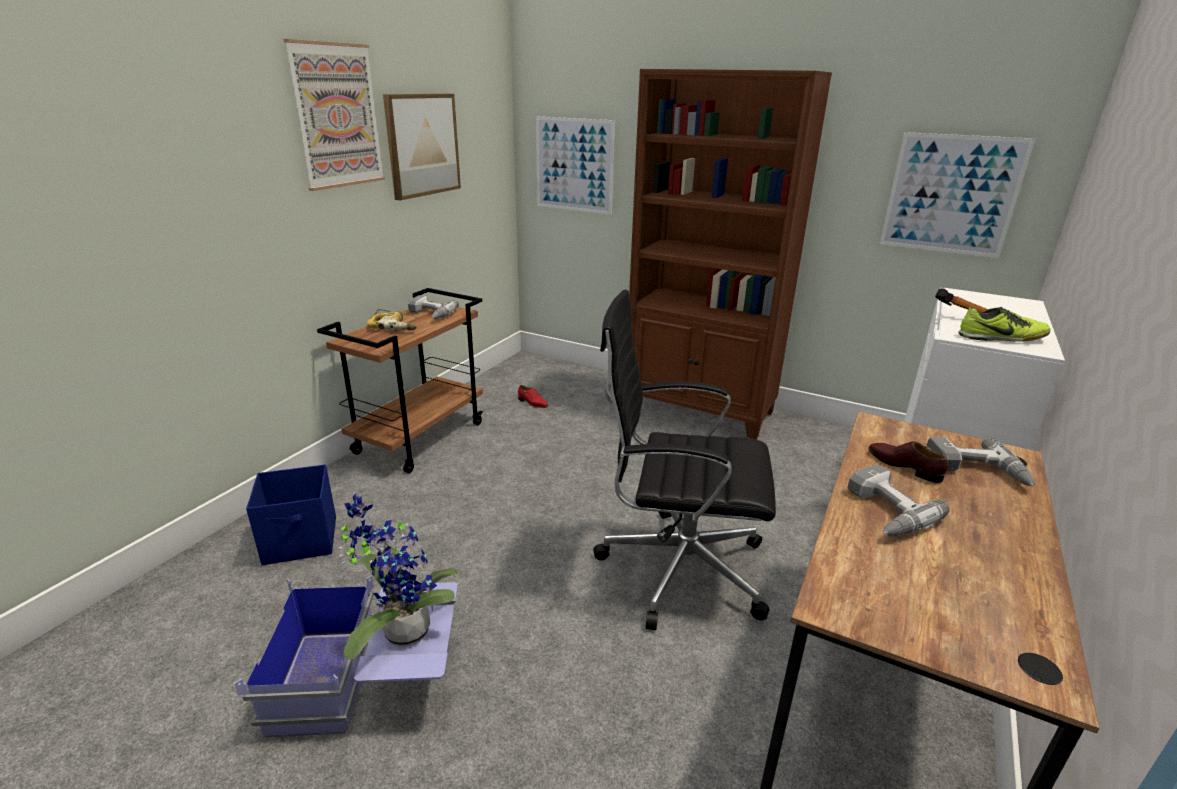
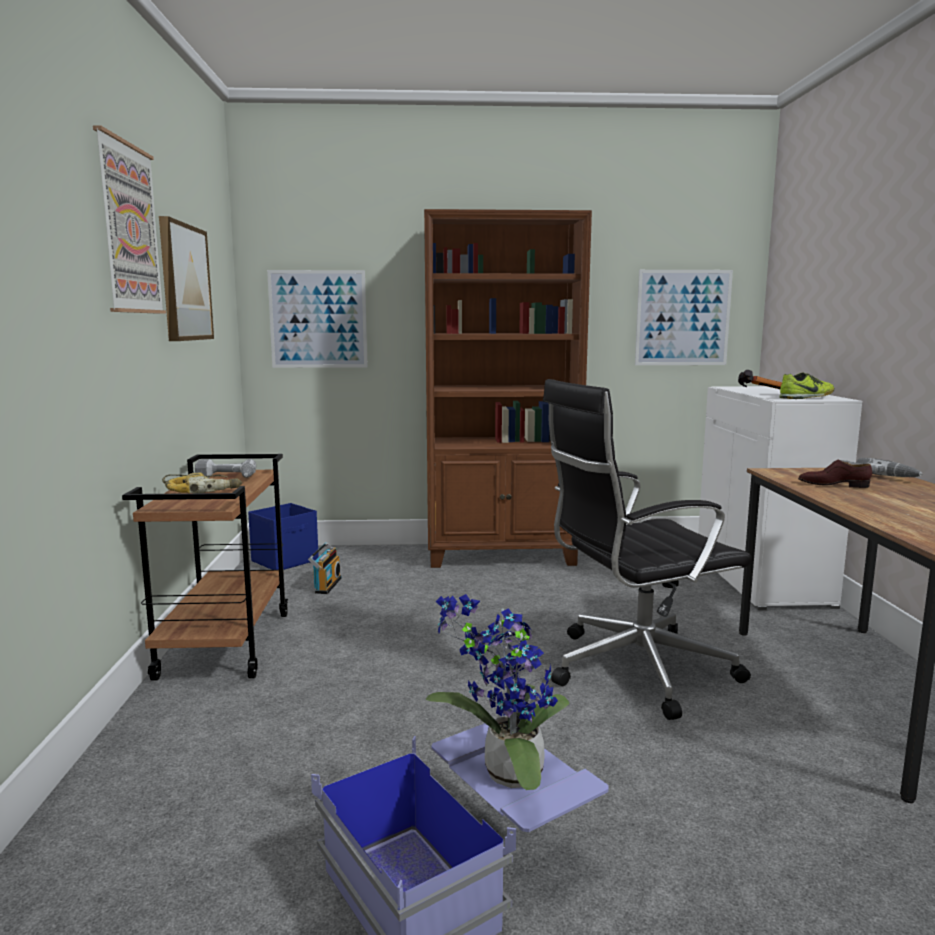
camera: 30 degrees left, 15 degrees down
(302, 541) = (188, 784): blue storage box -> blue storage box (286, 560)
(532, 403) = (326, 585): red shoe -> radio
(883, 511) = (871, 504): power drill -> none

